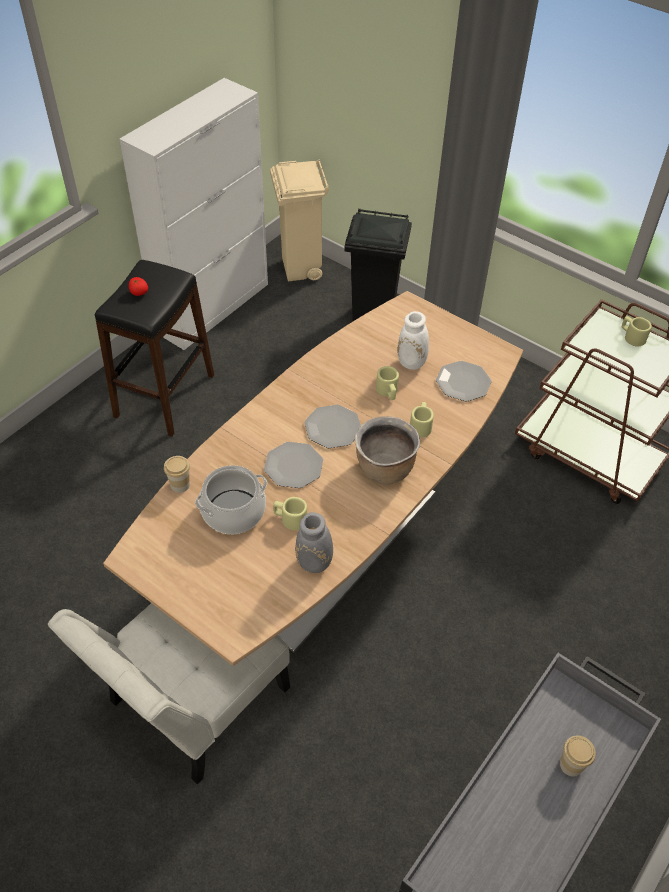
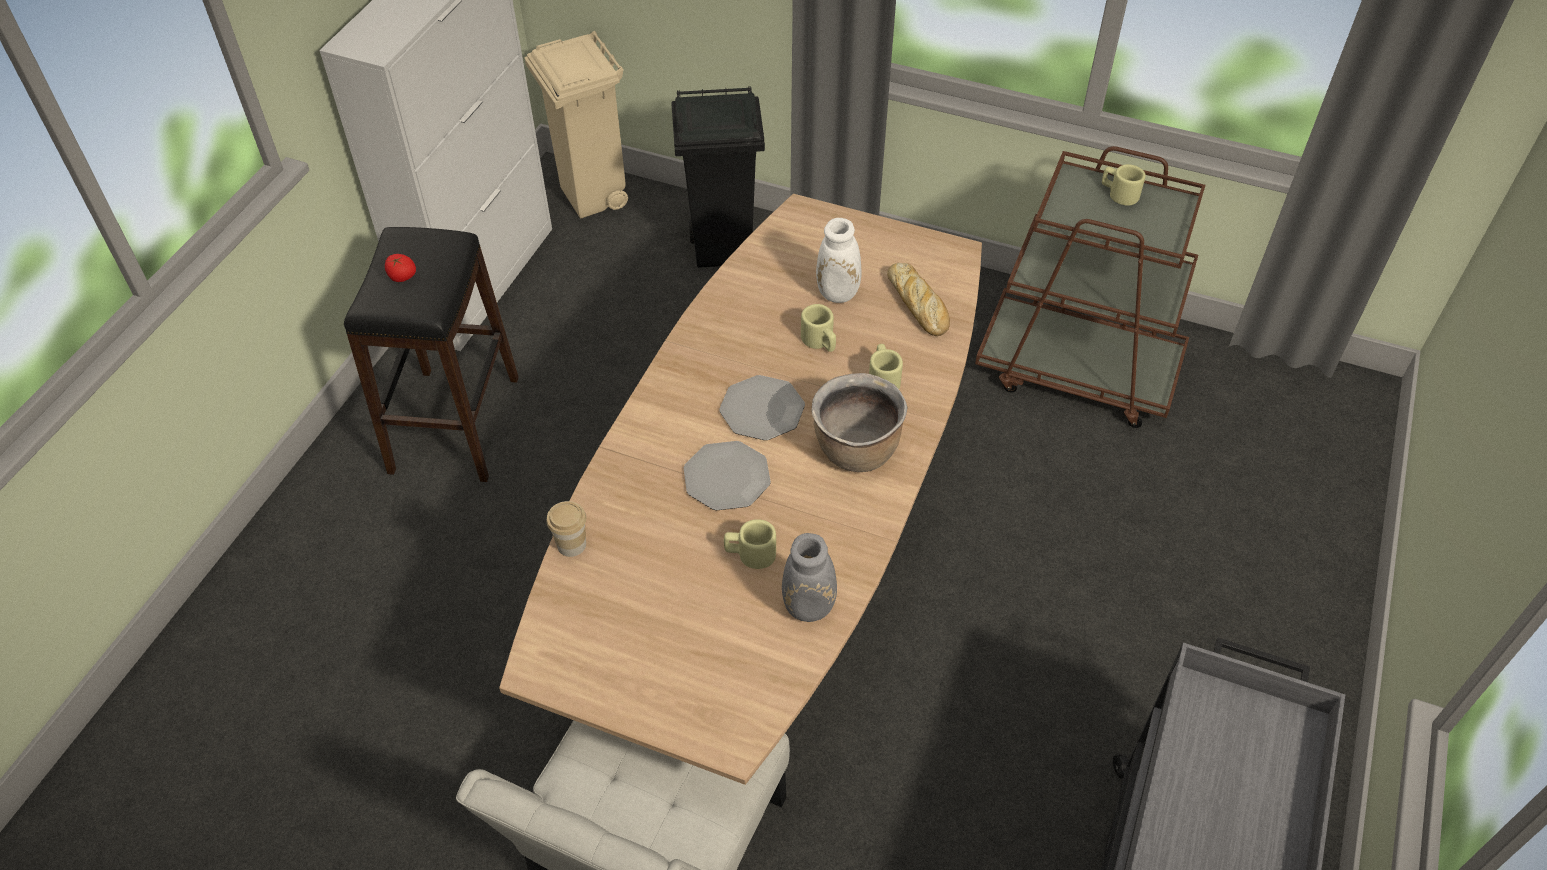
camera: 15 degrees left, 0 degrees up
(233, 512) = (665, 564): cooking pot -> none
(463, 382) = (918, 305): plate -> bread
(571, 765) = (1248, 789): cup -> none

